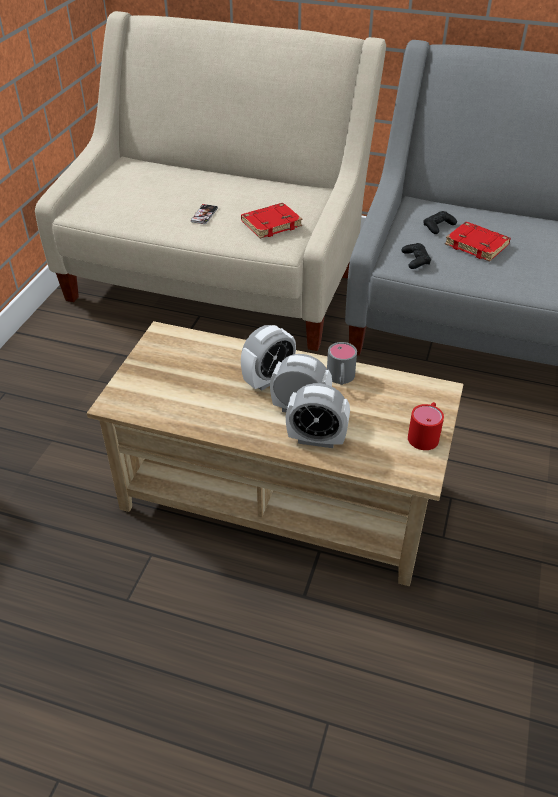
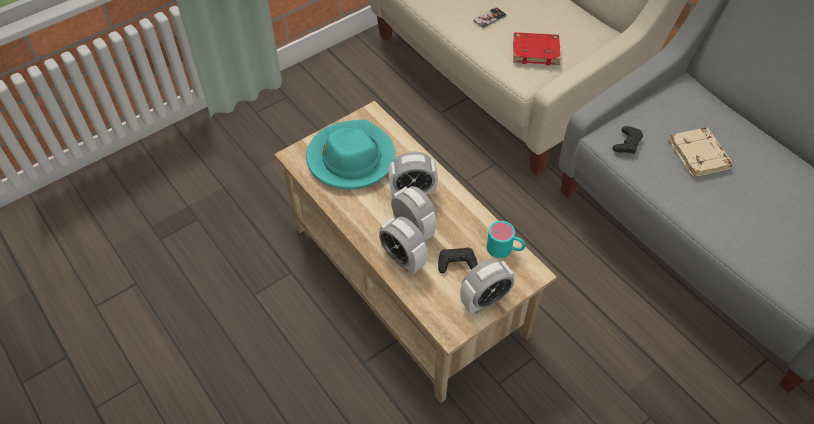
camera: 35 degrees right, 10 degrees up
(177, 379) = (350, 158): none -> turquoise hat
(340, 379) = (464, 220): grey mug -> none
(399, 384) = (505, 249): none -> turquoise mug
(425, 434) = (484, 300): red mug -> alarm clock
(438, 226) = (682, 119): black game controller -> black game controller (456, 263)
(477, 245) = (699, 155): red book -> beige book

